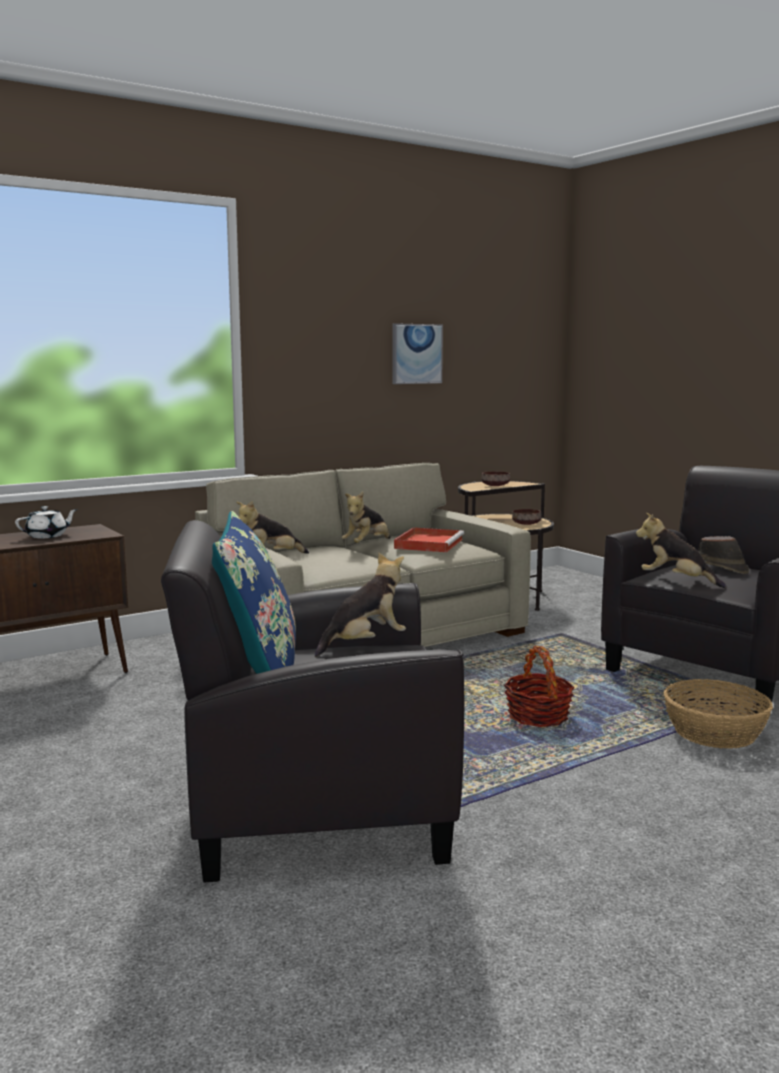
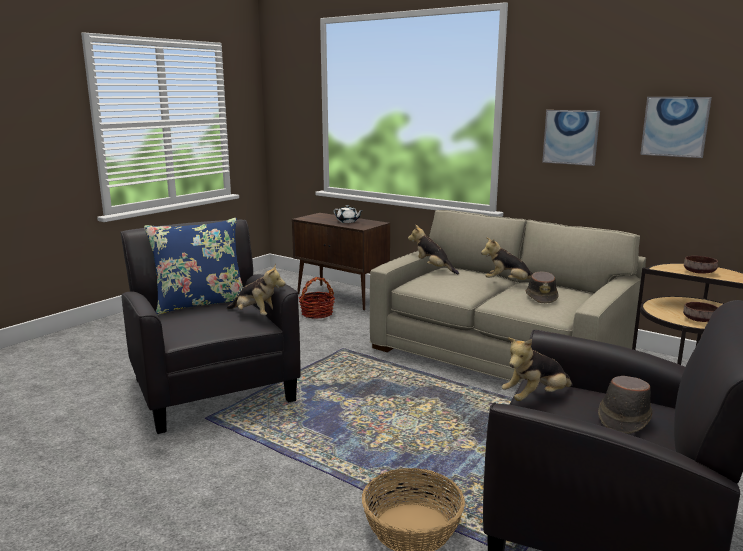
camera: 70 degrees right, 5 degrees up
(325, 370) = (571, 137): none -> picture
(429, 543) = (541, 297): red tray -> brown hat
(538, 716) = (388, 438): basket -> basket (317, 313)
(676, 581) = (536, 398): plush toy -> plush toy turned 135 degrees counterclockwise

